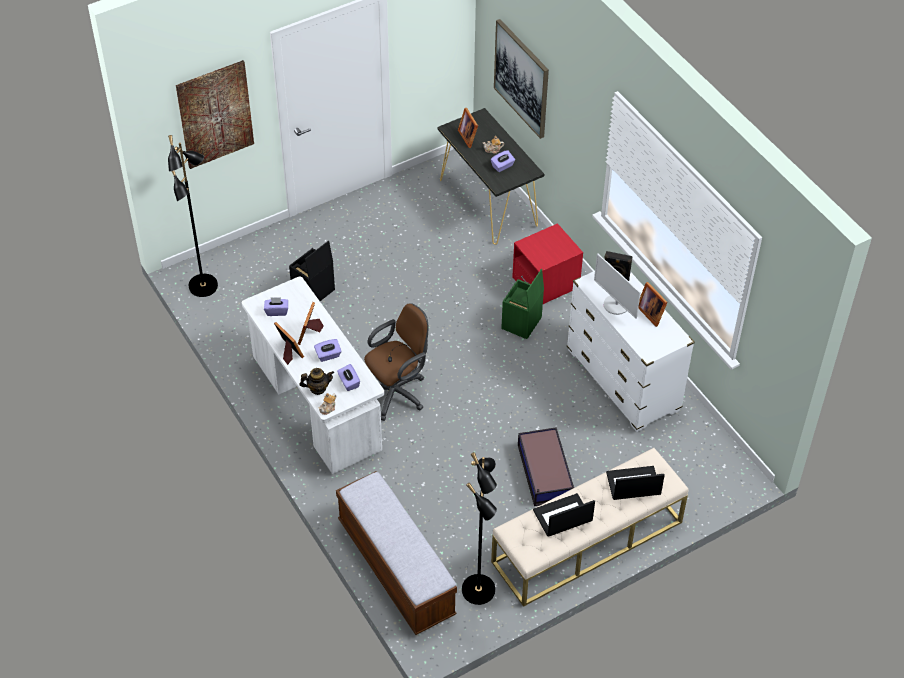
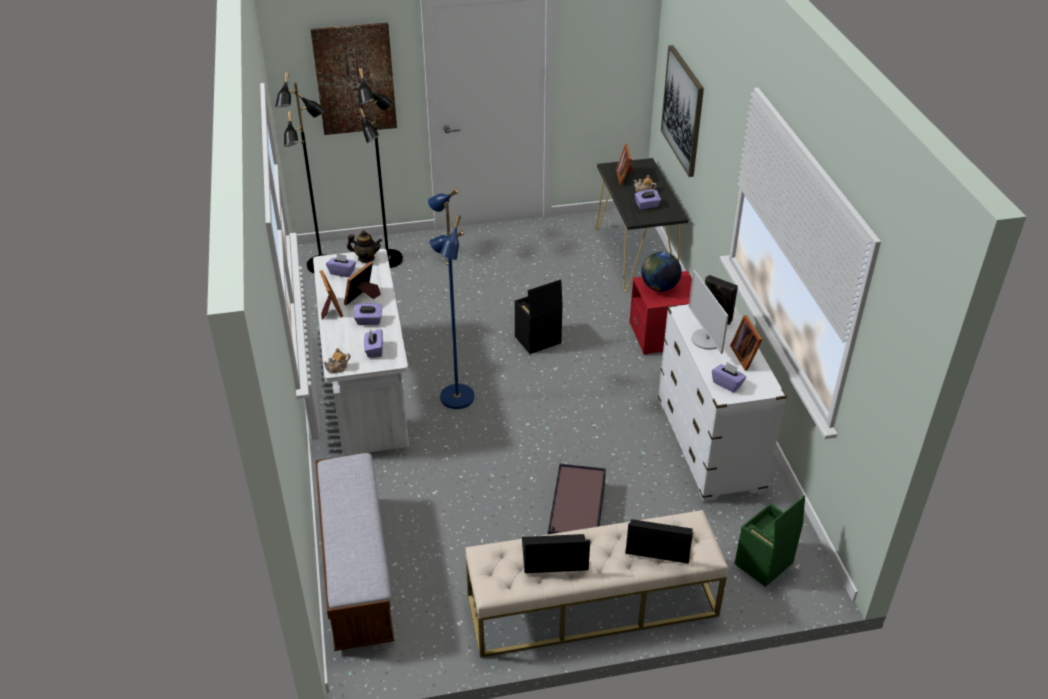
camera: 20 degrees right, 10 degrees down
(313, 292) = (421, 292): black storage box -> black storage box (537, 340)
(317, 388) = (338, 348): teapot -> teapot (366, 258)
(397, 392) = (456, 397): brown office chair -> blue floor lamp
(479, 590) = (438, 623): black floor lamp -> black floor lamp (389, 260)
(521, 323) = (620, 366): green storage box -> green storage box (763, 564)
(540, 247) = (659, 287): none -> globe
(647, 342) = (727, 384): none -> purple tissue box

